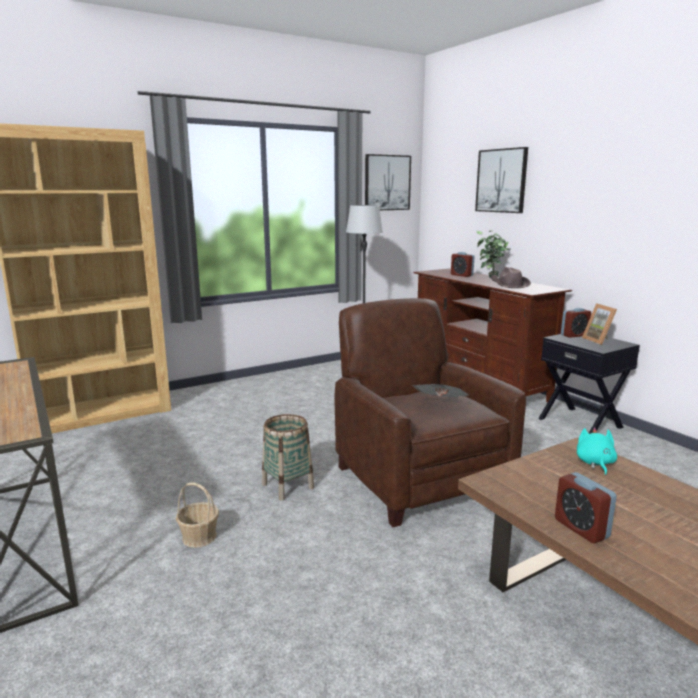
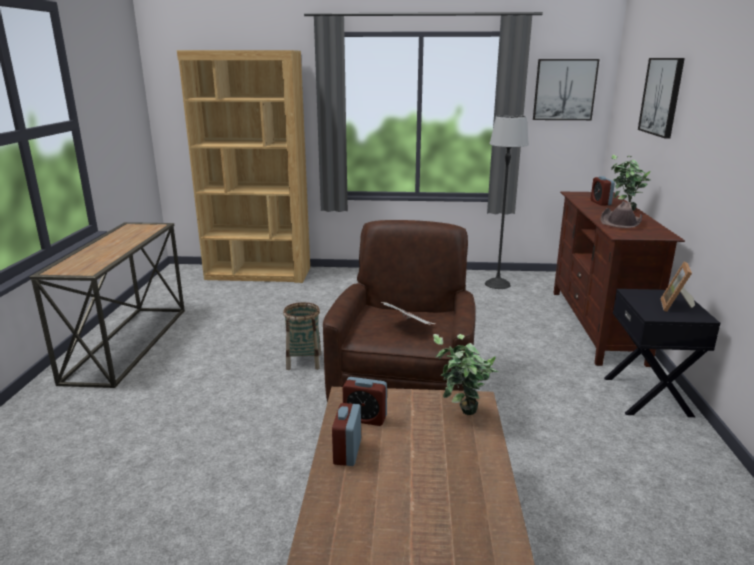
camera: 35 degrees right, 5 degrees up
(199, 537) = (212, 374): basket -> none
(574, 335) = (659, 294): alarm clock -> alarm clock (365, 418)
(595, 463) = (461, 416): turquoise plush toy -> potted plant

